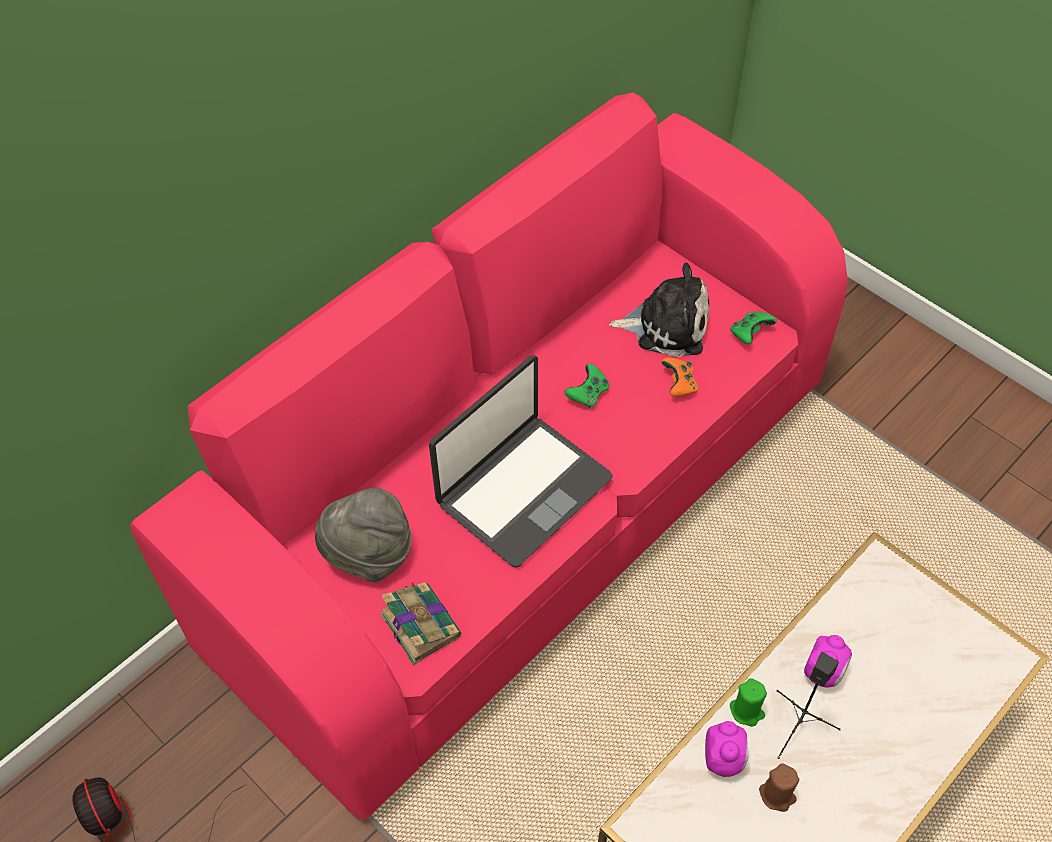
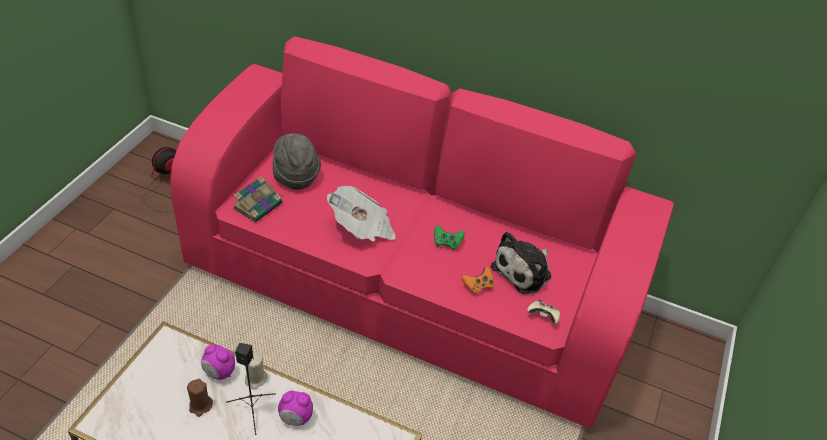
camera: 65 degrees right, 10 degrees down
(523, 490) = (362, 228): laptop -> newspaper
(666, 325) = (524, 271): plush toy -> plush toy turned 60 degrees clockwise
(723, 759) = (219, 372): alarm clock -> alarm clock turned 45 degrees clockwise
(746, 711) = (255, 379): green candle -> beige candle
(750, 333) = (543, 316): green game controller -> beige game controller

